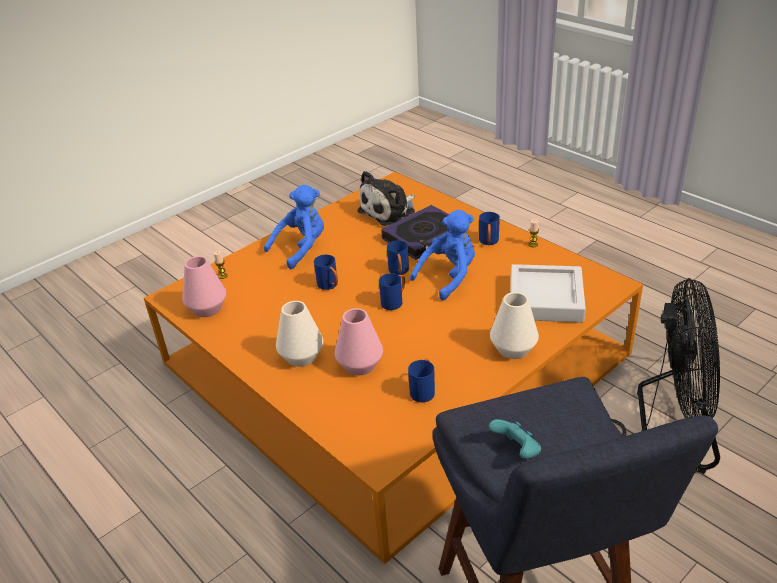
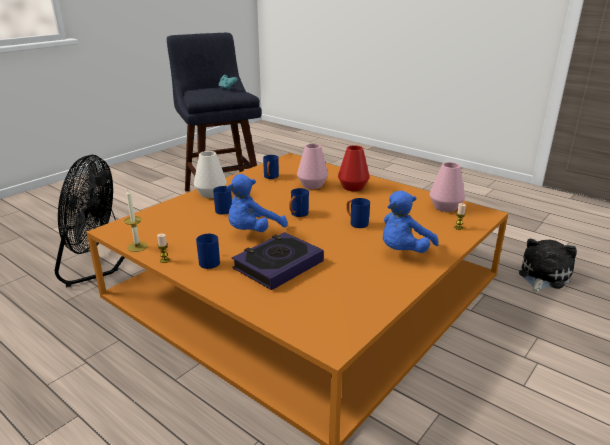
camera: 170 degrees right, 10 degrees down
(301, 357) = (353, 187): white vase -> red vase
(389, 211) = (324, 295): plush toy -> plush toy (542, 276)
(399, 272) = (298, 234): blue mug -> blue mug (223, 209)
(545, 299) = (175, 219): grey tray -> none
(569, 260) = (137, 247): none -> candle

